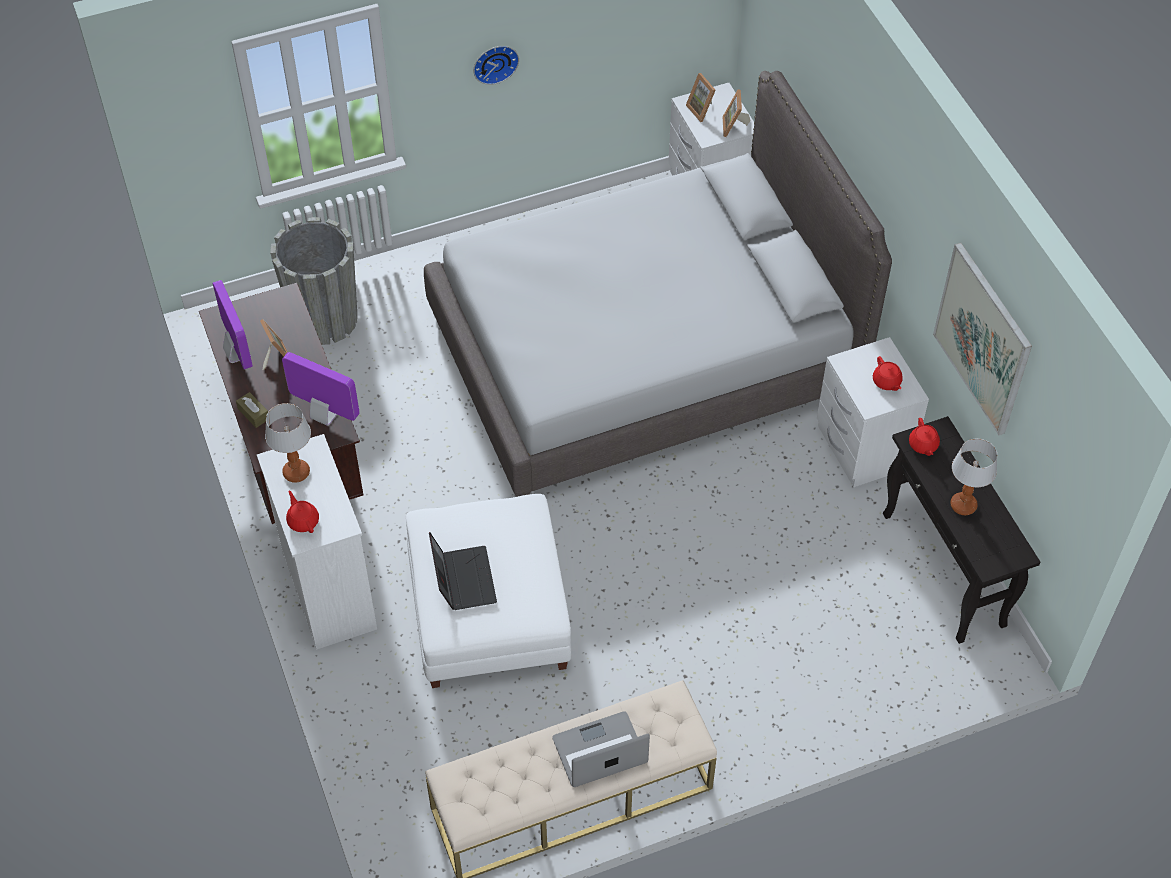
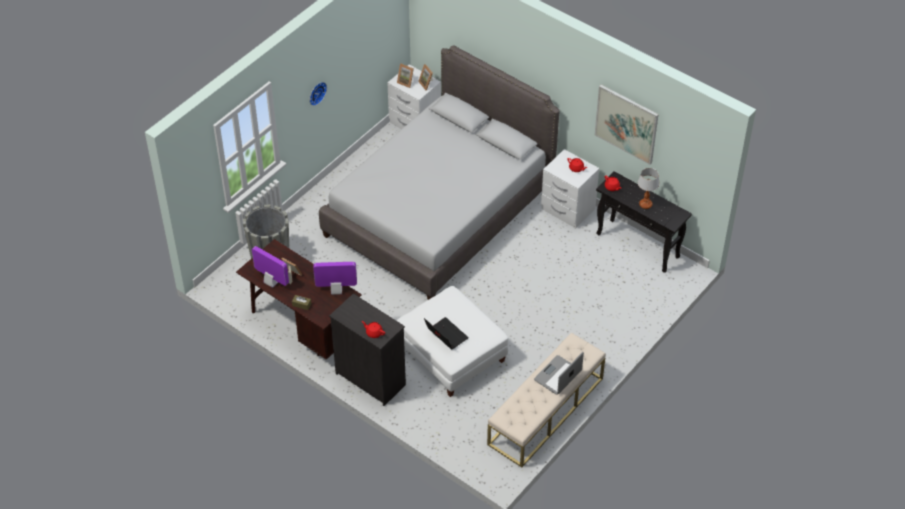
camera: 30 degrees left, 5 degrees down
(296, 472) = (354, 314): table lamp -> none
(330, 590) = (370, 378): white dresser -> black dresser

